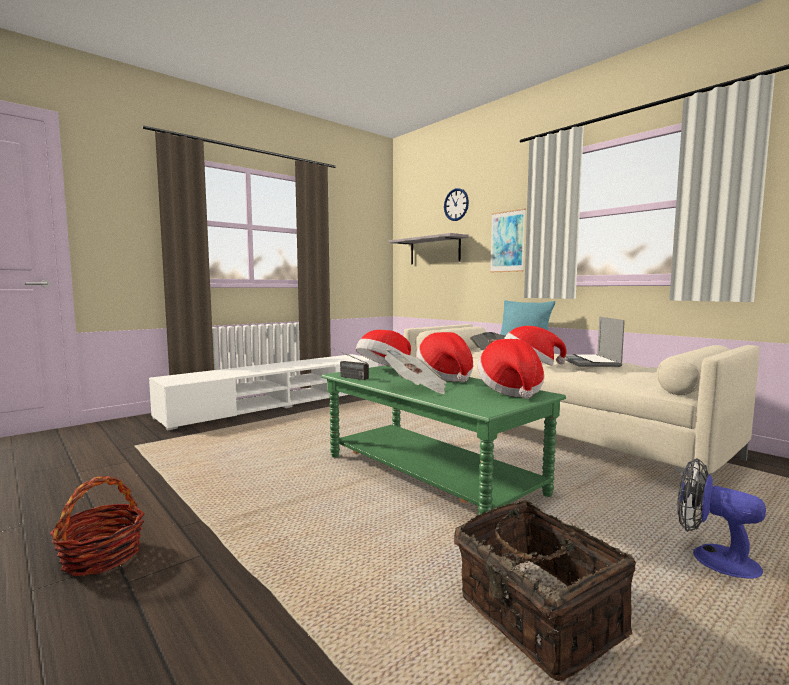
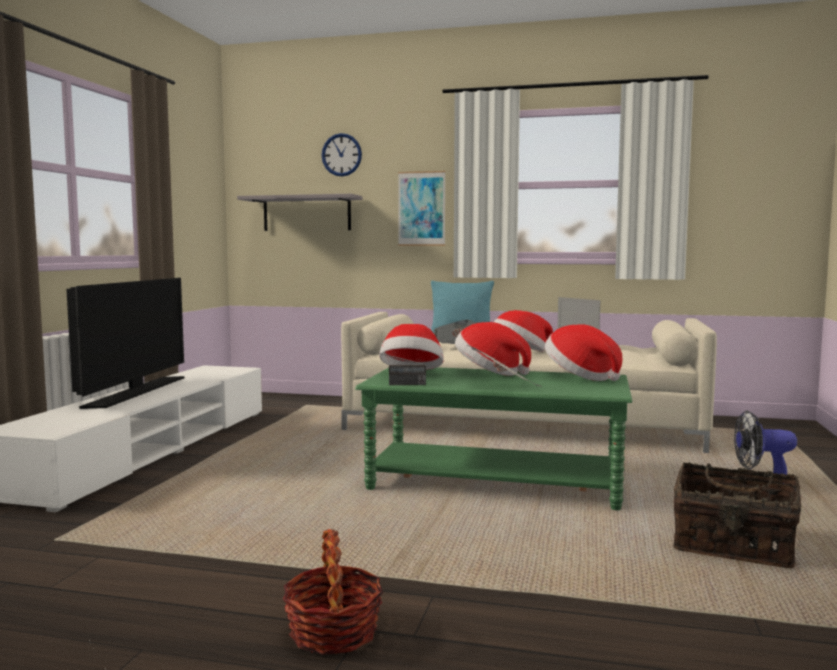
camera: 35 degrees left, 0 degrees up
(273, 365) = (136, 392): none -> television

